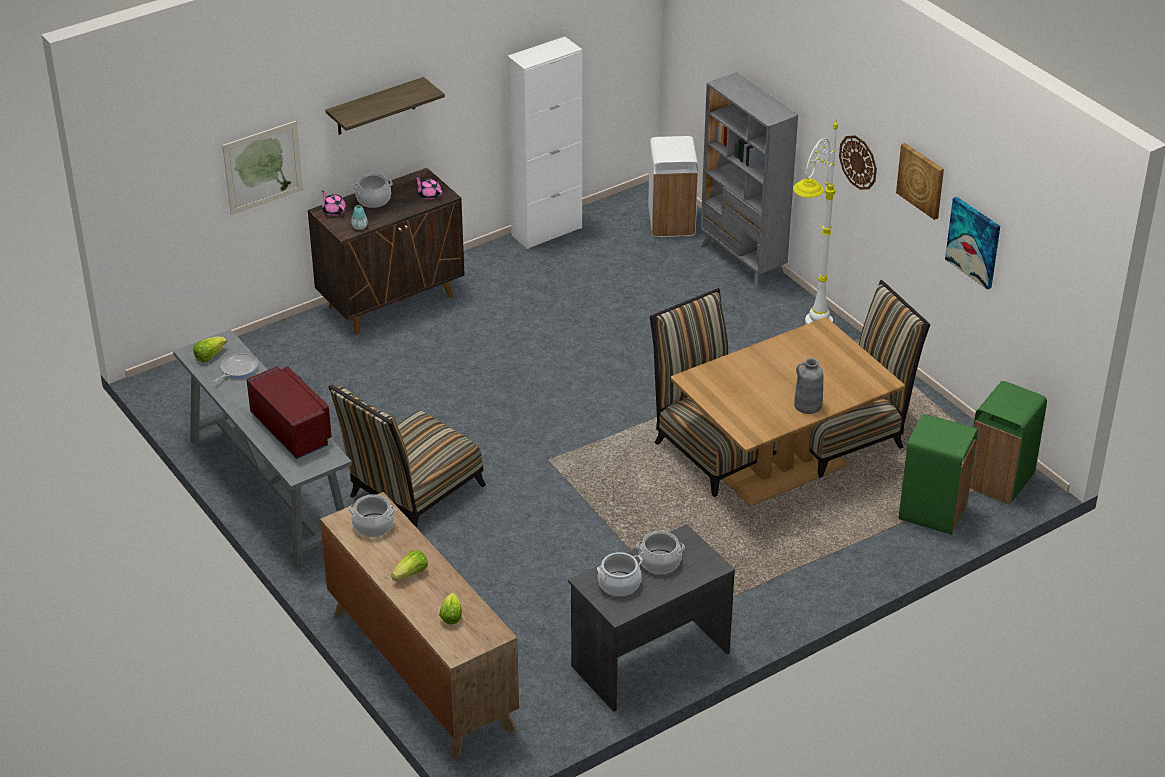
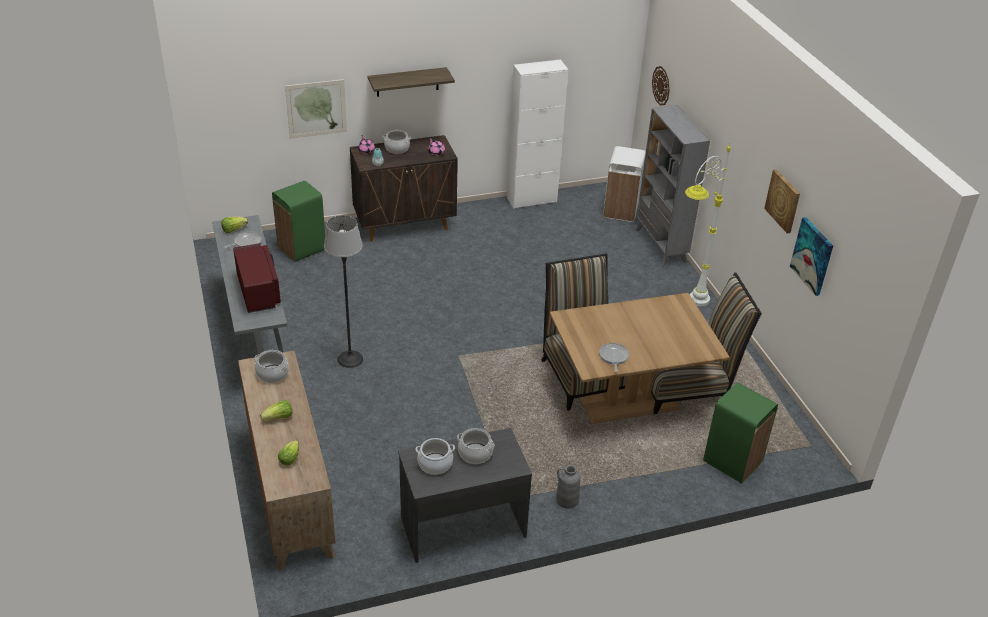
camera: 15 degrees right, 0 degrees up
(411, 495) = (350, 359): chair -> floor lamp
(771, 415) = (613, 357): none -> frying pan
(807, 405) = (645, 356): grey vase -> grey vase (566, 500)
(858, 162) = (744, 181): wall clock -> wall clock (661, 85)
(1000, 481) = (796, 449): green trash can -> green trash can (302, 249)

